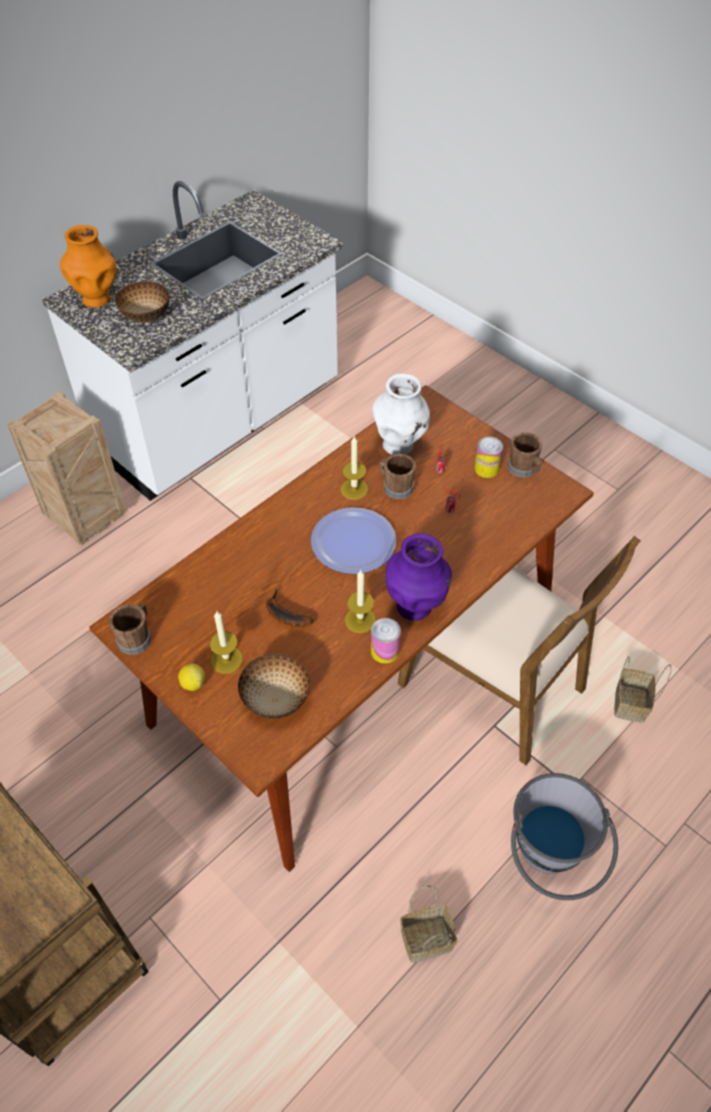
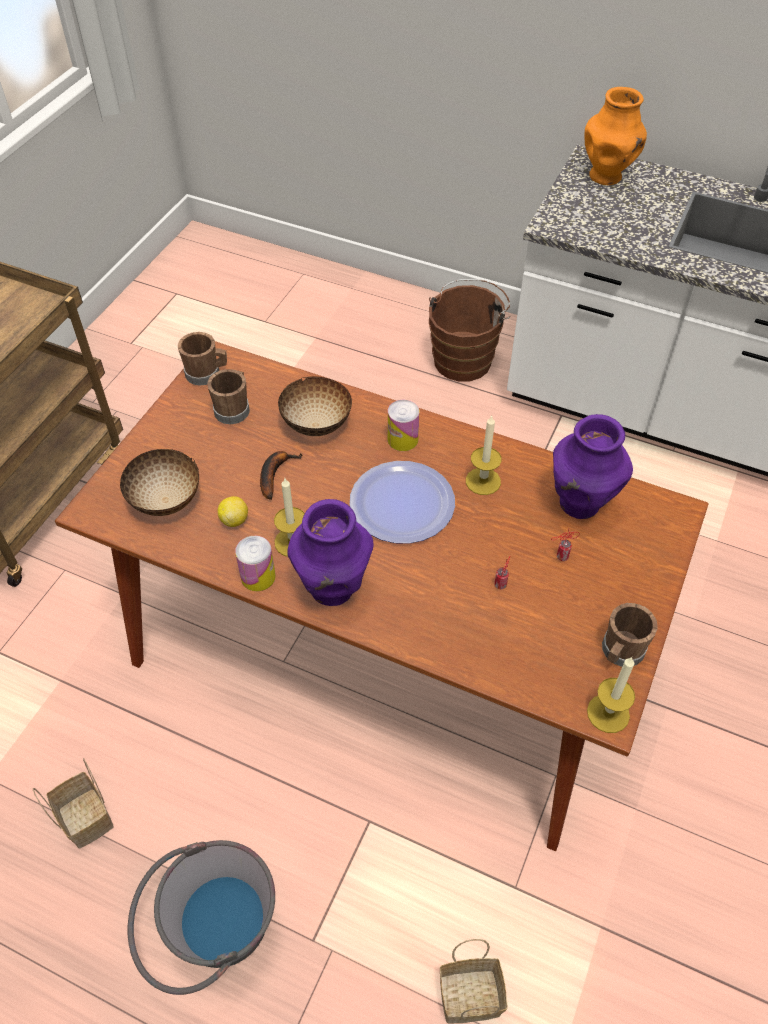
camera: 70 degrees right, 0 degrees up
(87, 516) = (464, 358): crate -> brown bucket
(147, 317) = (607, 218): bowl -> bowl (317, 425)
(193, 683) = (166, 431): lemon -> lemon (234, 520)
(226, 659) = (202, 447): candle -> candle (608, 713)
(395, 486) = (509, 519): brown mug -> brown mug (234, 409)
(399, 445) = (580, 504): white vase -> purple vase
(486, 468) = (595, 607): can -> can (402, 439)
(494, 684) = (427, 806): brown chair -> none

